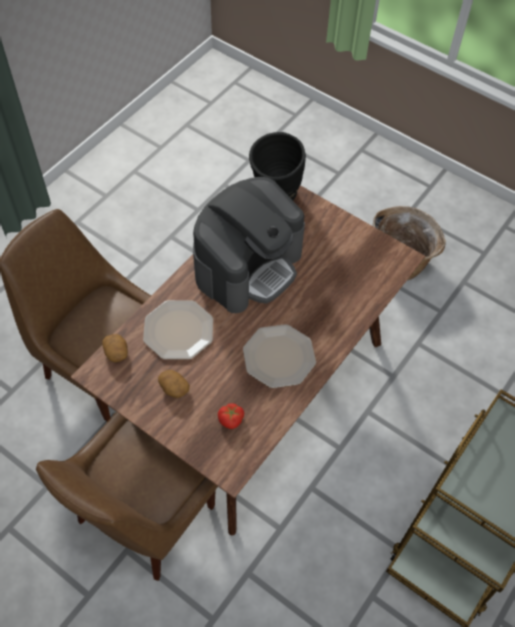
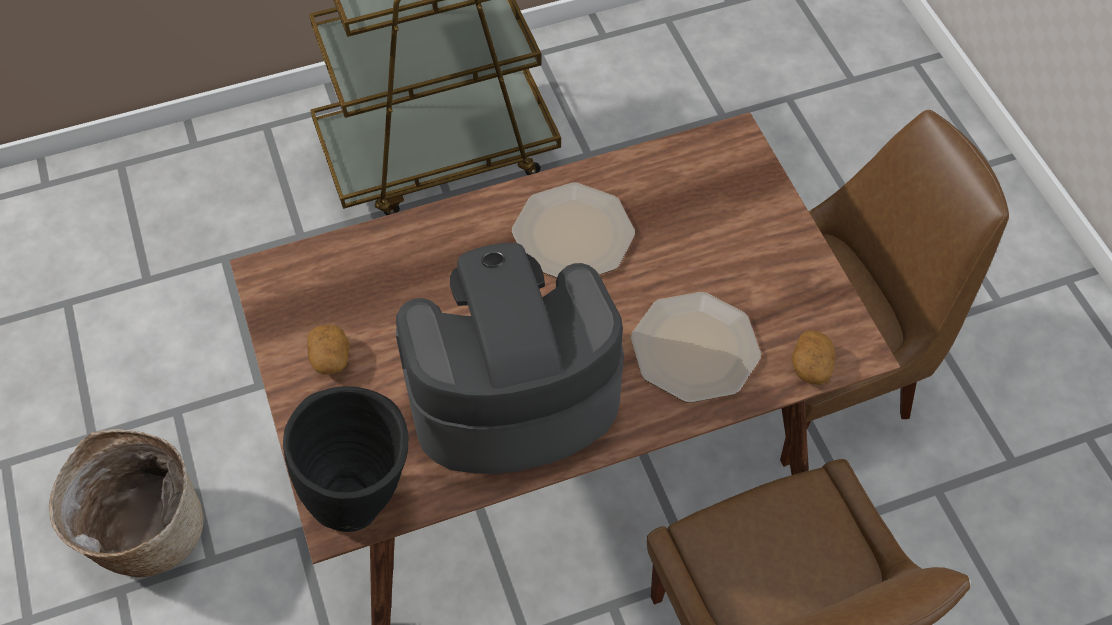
camera: 145 degrees left, 0 degrees up
(173, 388) = (751, 270): potato -> potato (331, 358)
(231, 419) = (696, 192): tomato -> none

